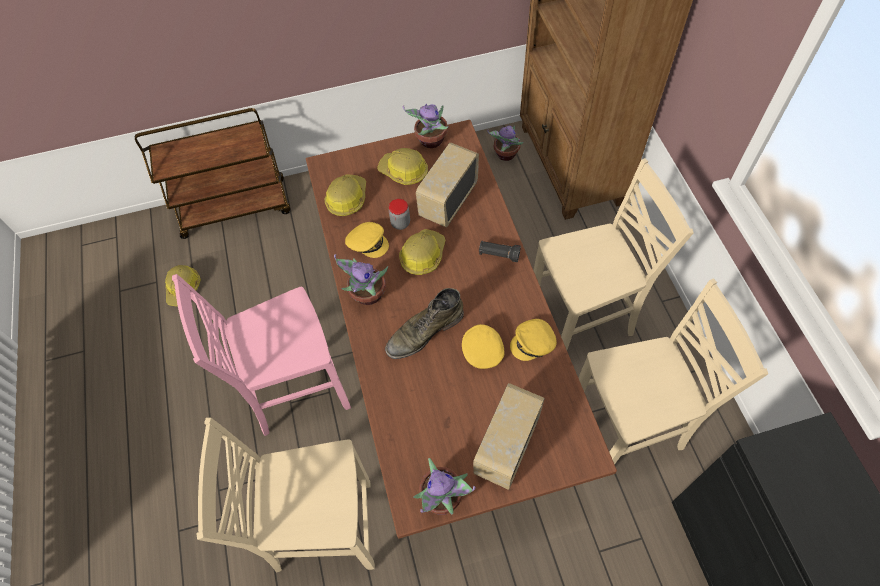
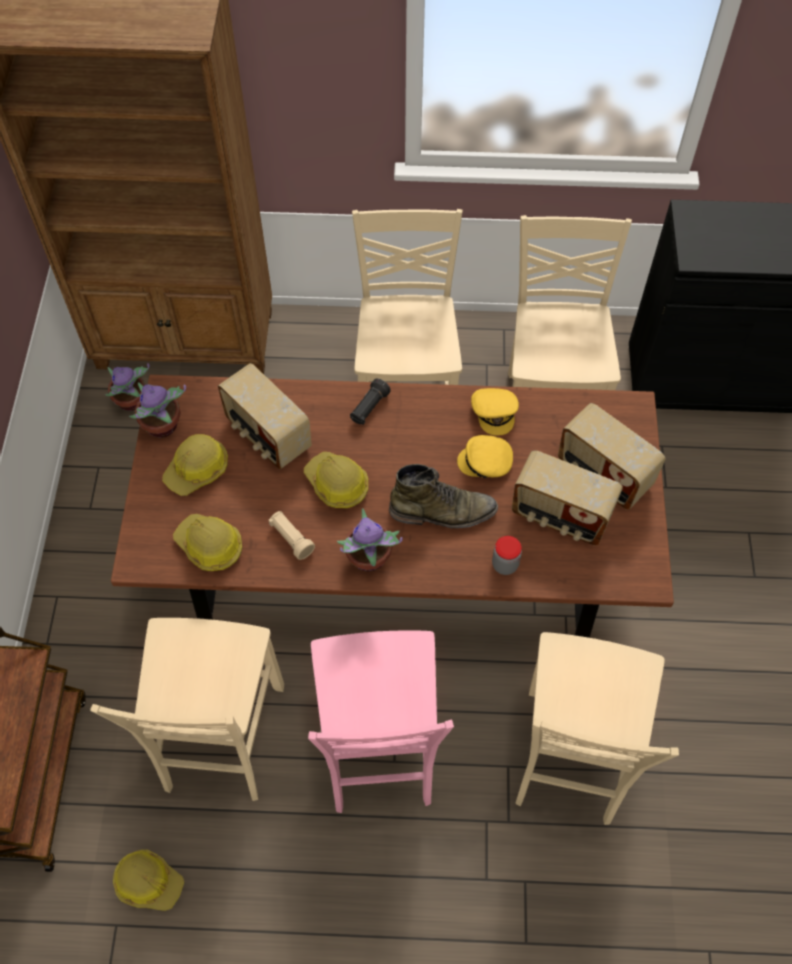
camera: 75 degrees left, 0 degrees up
(280, 293) = (221, 740): none -> beige chair
(368, 242) = (291, 539): yellow cap -> beige flashlight
(400, 223) = (278, 495): jar -> jar (505, 564)
(424, 332) = (443, 511): green boot -> green boot turned 75 degrees counterclockwise
(442, 498) = (643, 549): potted plant -> none
(451, 420) = (560, 516): none -> radio

